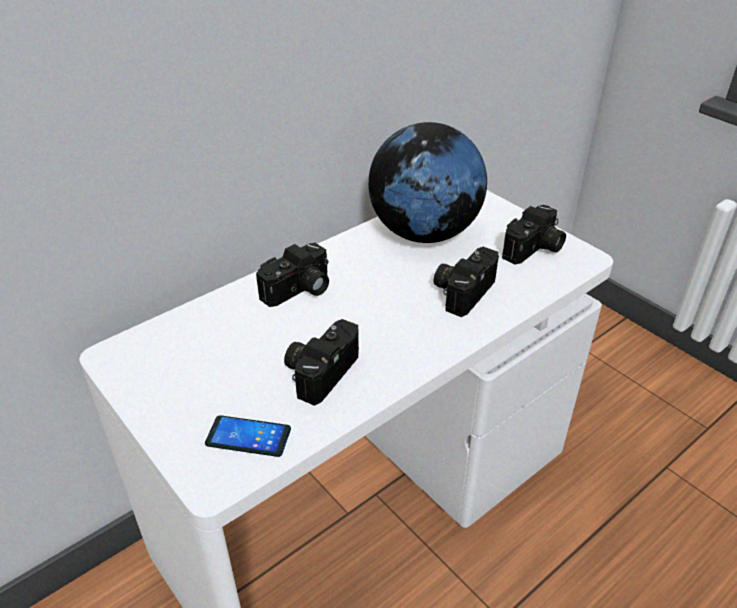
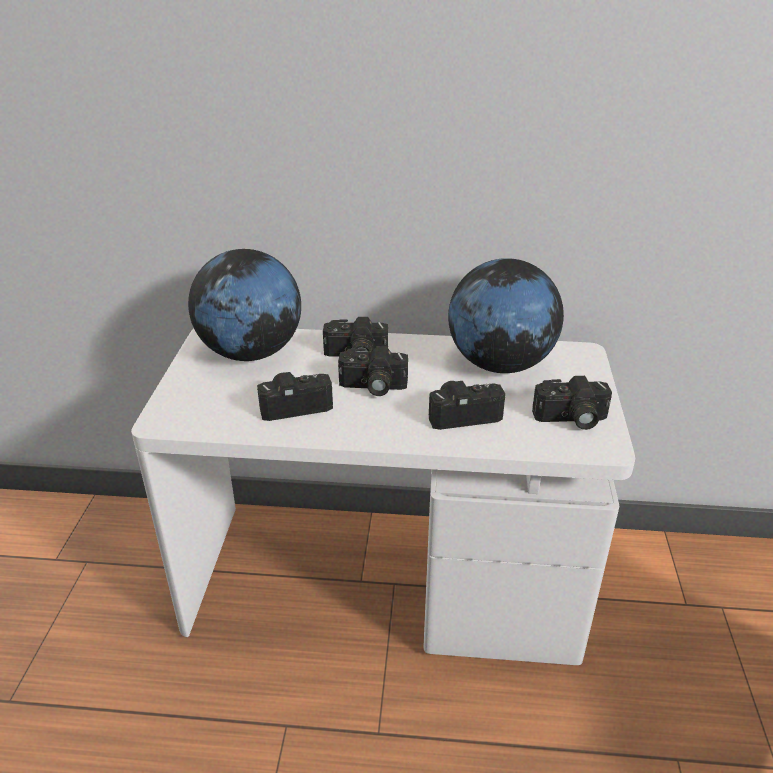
camera: 45 degrees right, 5 degrees down
(192, 347) = (250, 352): none -> globe
(248, 436) = (207, 413): phone -> none
(360, 311) = (372, 387): none -> camera

